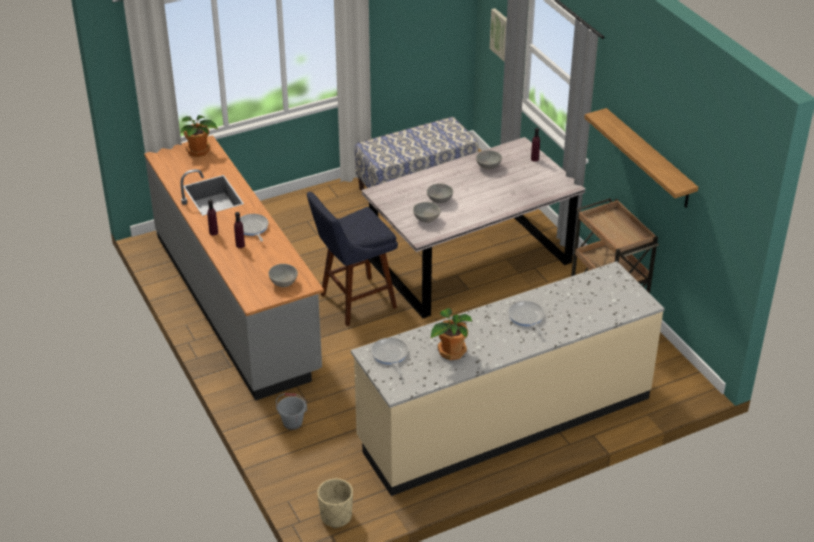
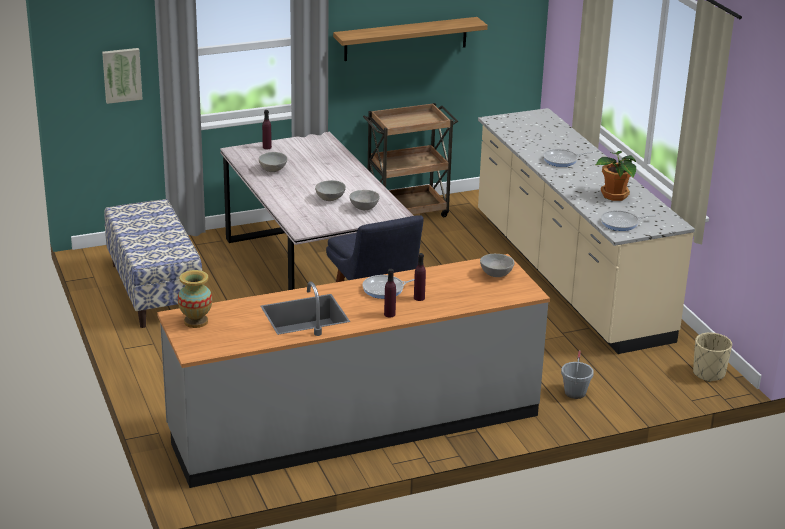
camera: 85 degrees left, 10 degrees down
(199, 151) = (195, 322): potted plant -> vase

